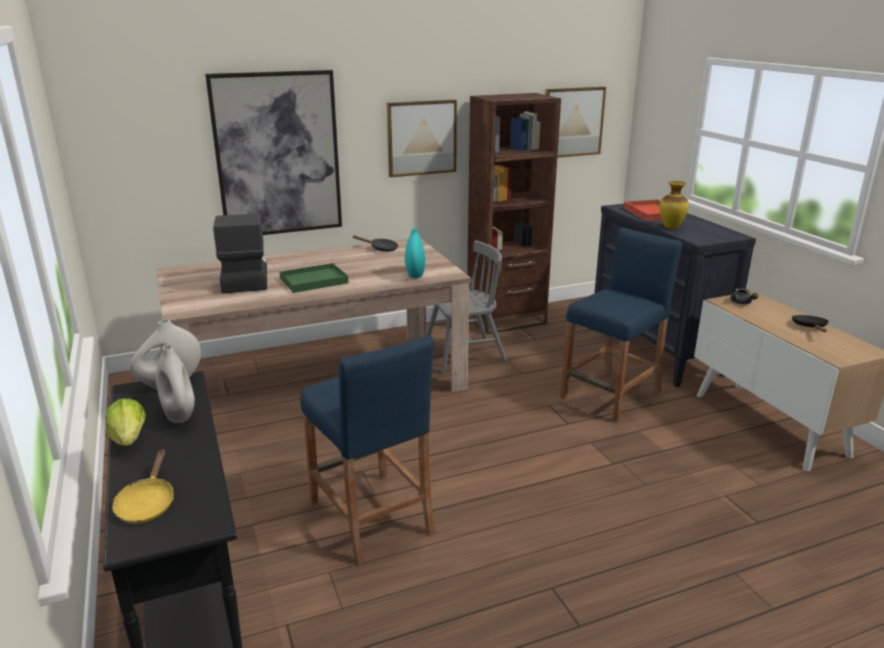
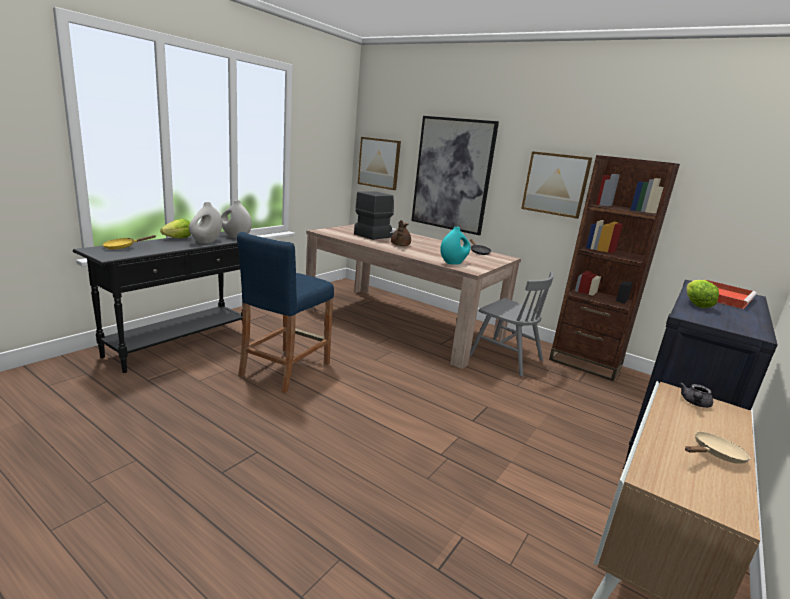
camera: 55 degrees right, 5 degrees down
(312, 281) = (399, 245): green tray -> brown teapot
(572, 122) = (723, 201): picture -> picture (379, 163)
(612, 394) = (549, 435): blue stool -> none
(671, 228) = (696, 304): vase -> lettuce
(810, 327) = (715, 455): black frying pan -> beige frying pan

